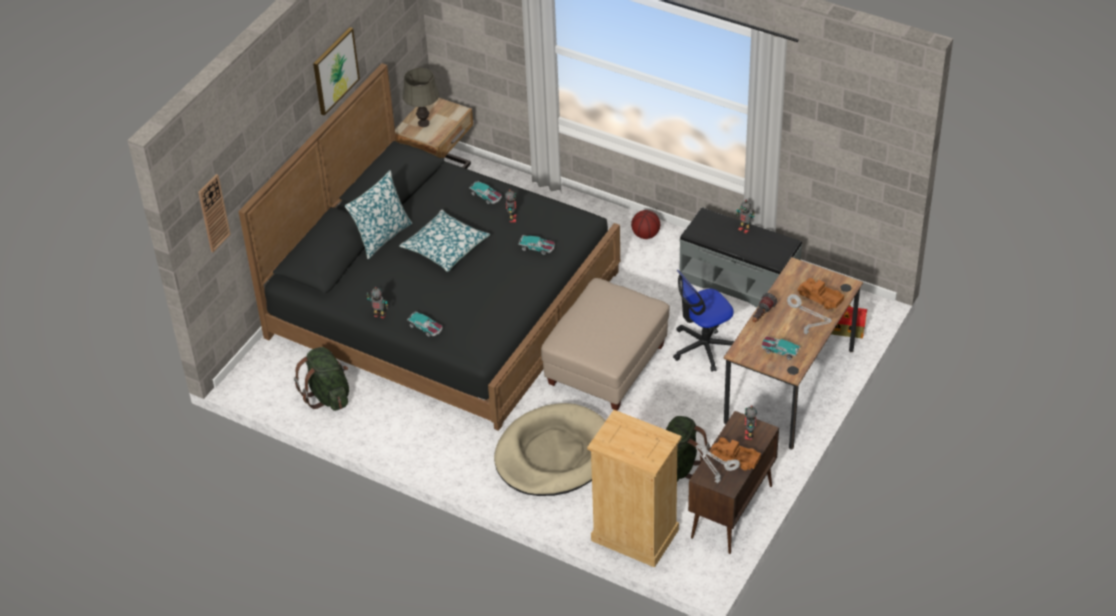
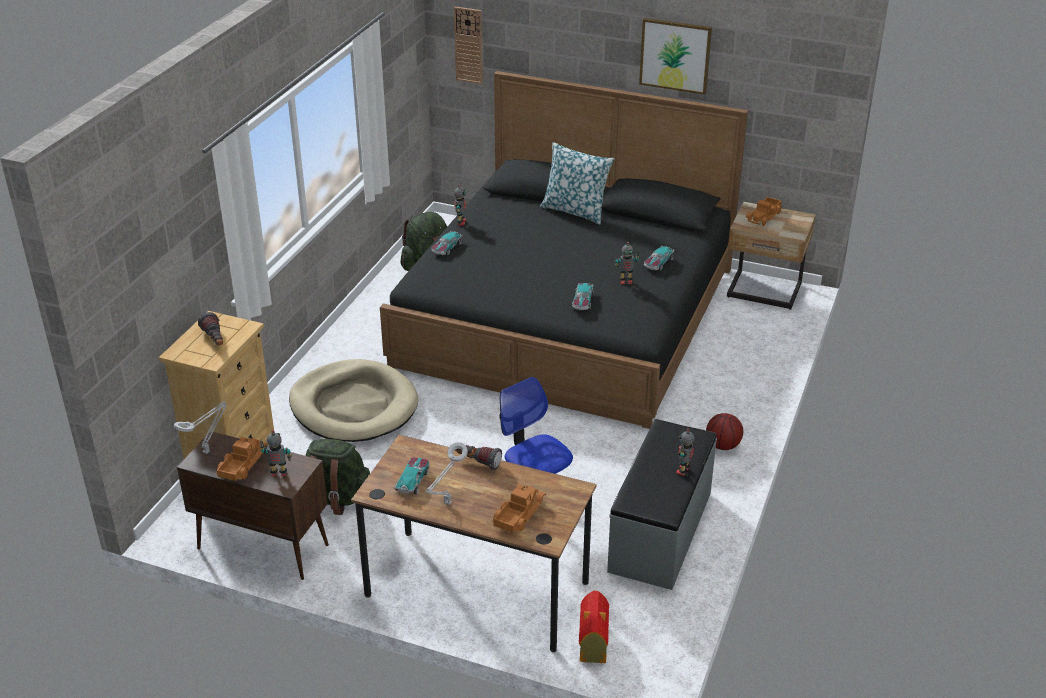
camera: 80 degrees right, 10 degrees down
(423, 123) = (764, 216): grey table lamp -> toy truck
(445, 247) = (568, 246): pillow -> none
(606, 365) = (492, 431): beige ottoman -> none
(635, 439) = (215, 340): none -> flashlight

